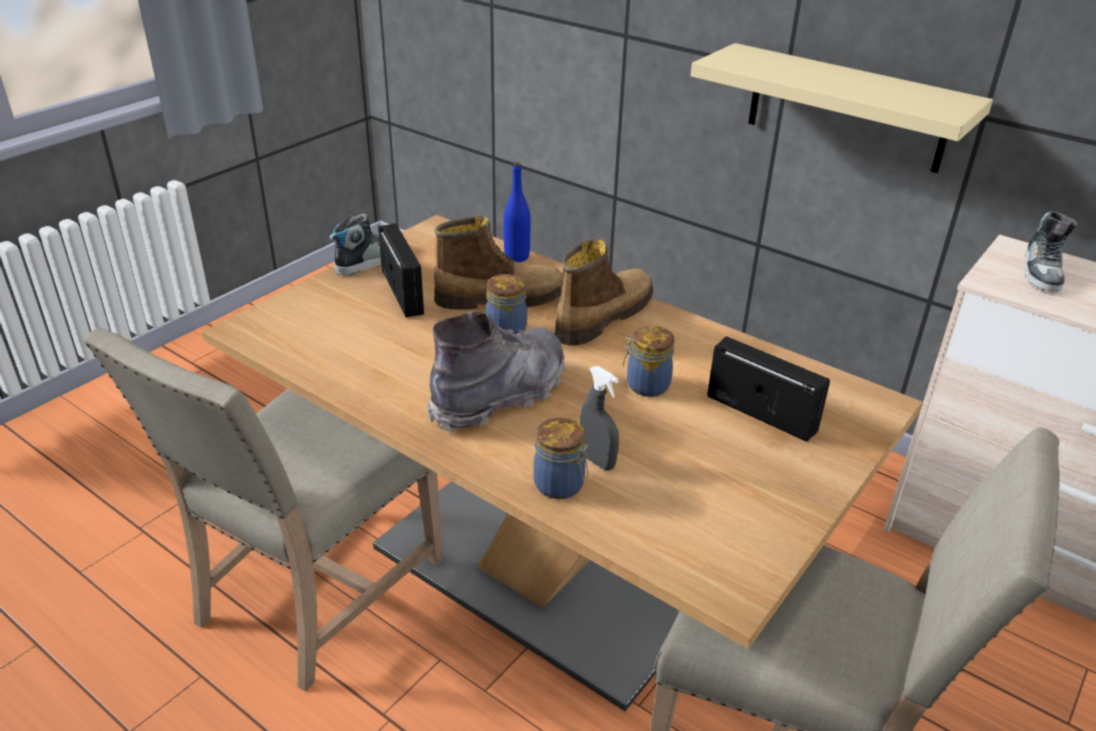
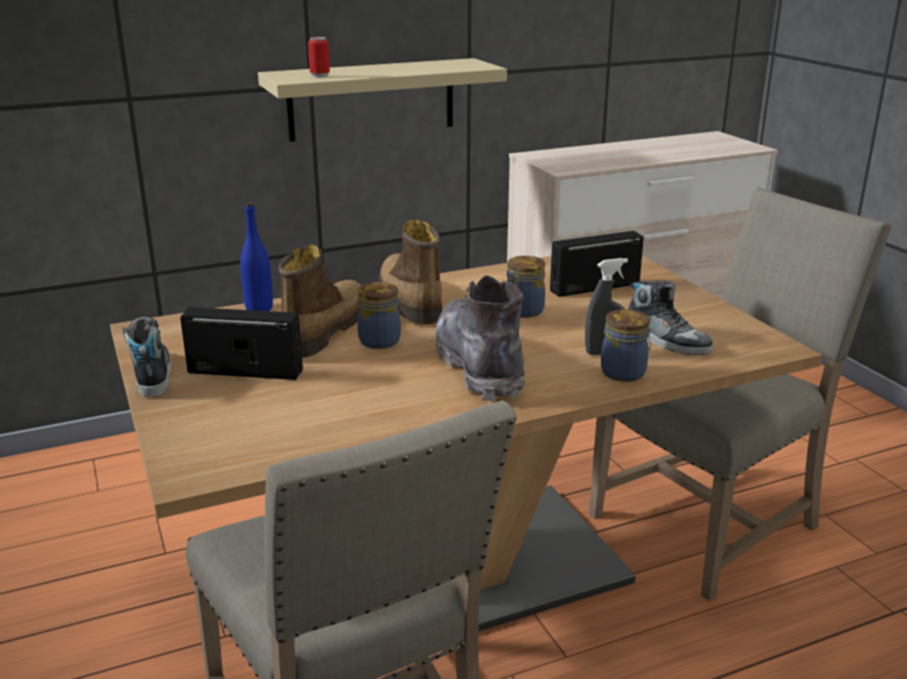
camera: 60 degrees left, 10 degrees down
(755, 66) = (320, 76): none -> can
(1041, 271) = (565, 158): shoe -> shoe (666, 340)

